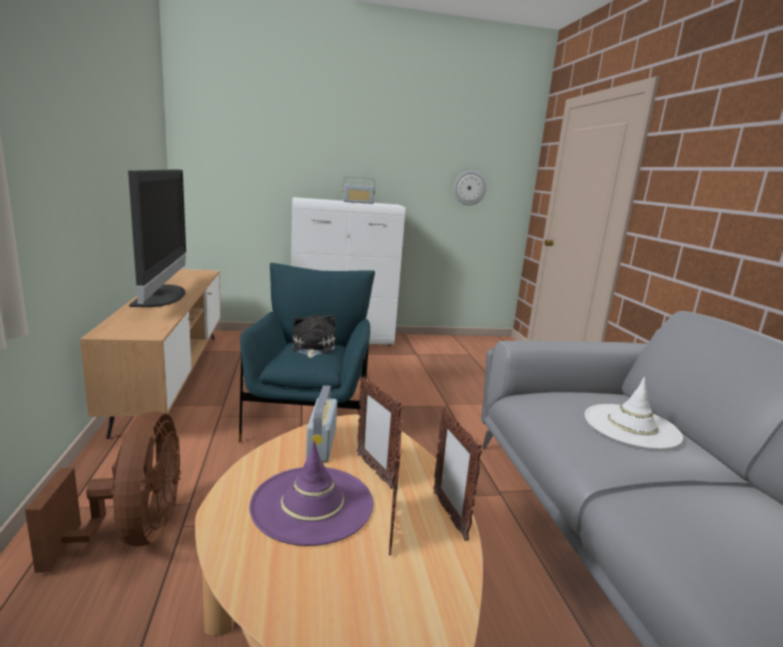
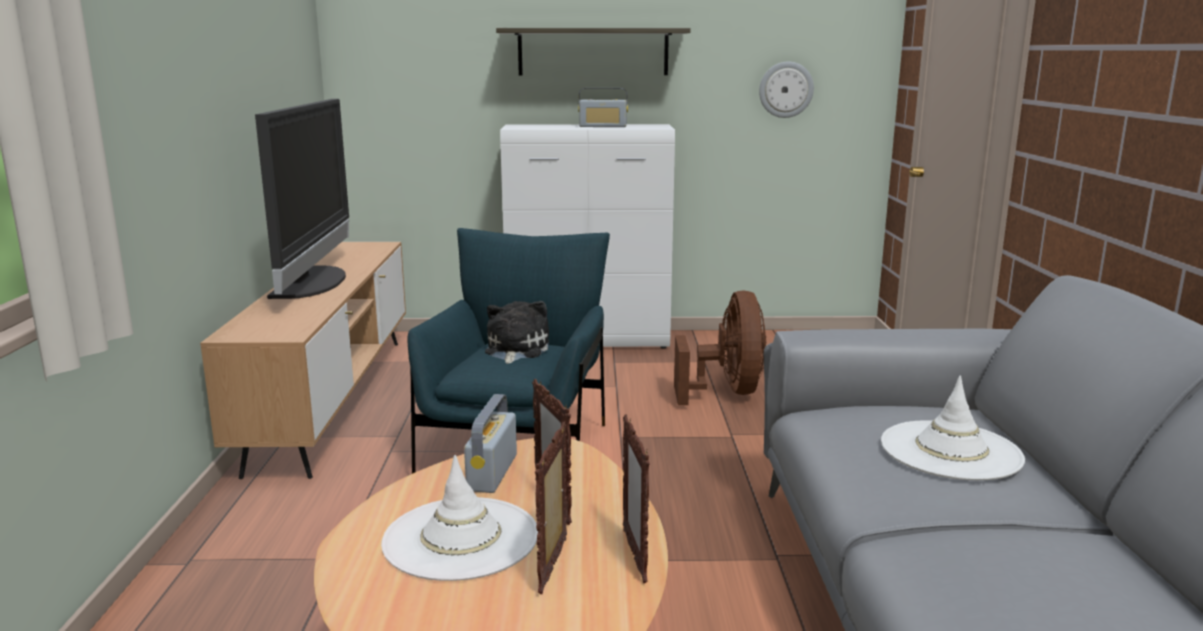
camera: 10 degrees right, 0 degrees up
(134, 533) = (265, 591): brown fan -> brown fan (727, 392)
(312, 504) = (461, 539): purple hat -> white hat
(352, 154) = (593, 52): none -> shelf

